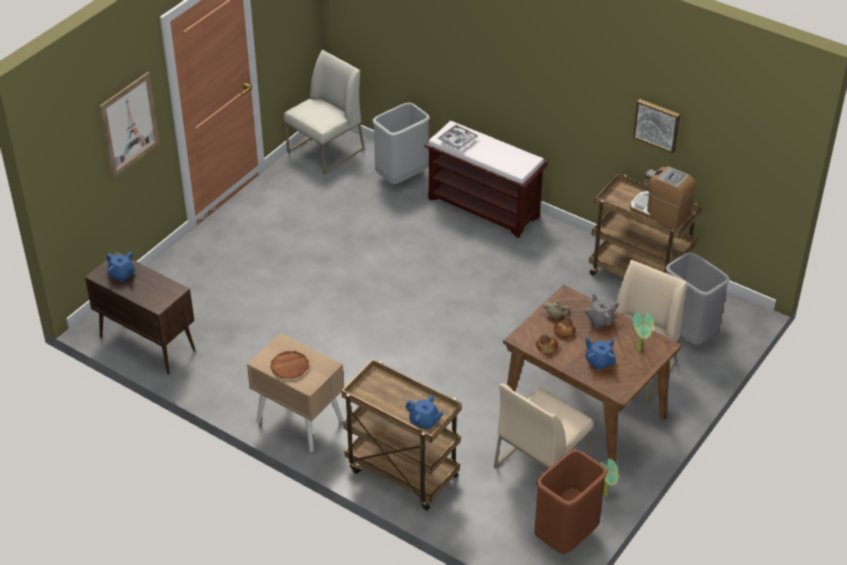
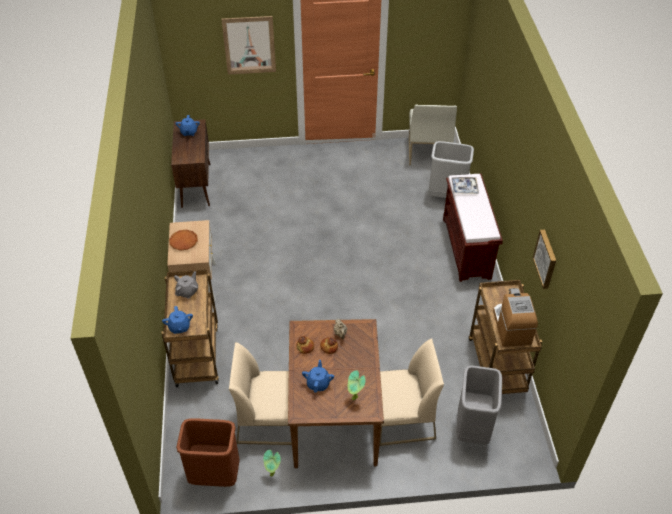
camera: 50 degrees right, 5 degrees up
(325, 151) = (428, 151): white chair -> white chair turned 90 degrees clockwise
(600, 320) = (360, 359): grey teapot -> grey teapot (188, 291)

